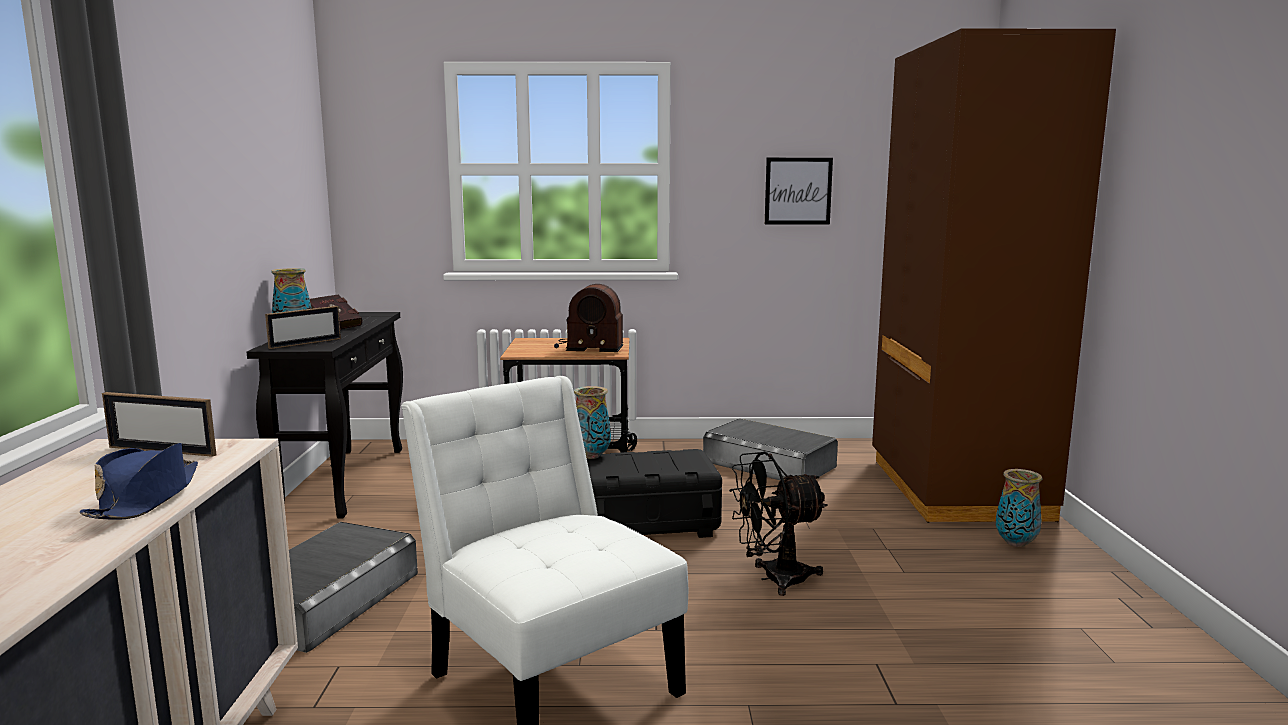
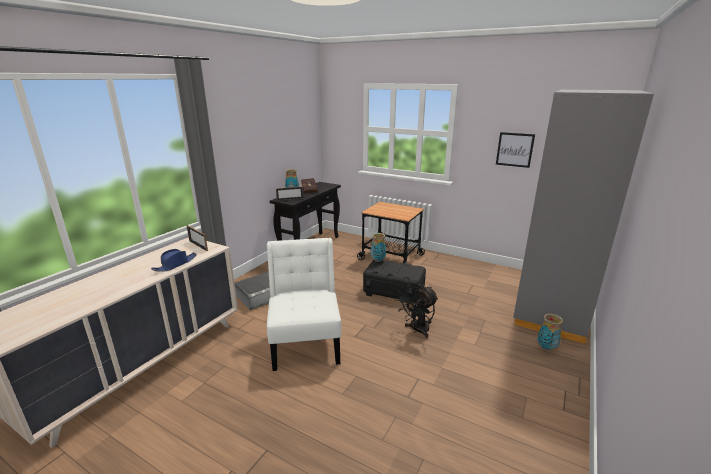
camera: 30 degrees right, 10 degrees up
(588, 347) = (400, 212): radio -> none
(769, 464) = (473, 276): grey storage box -> none
(774, 579) = (417, 330): black fan -> black fan turned 60 degrees counterclockwise
(956, 489) = (551, 311): brown wardrobe -> grey wardrobe

